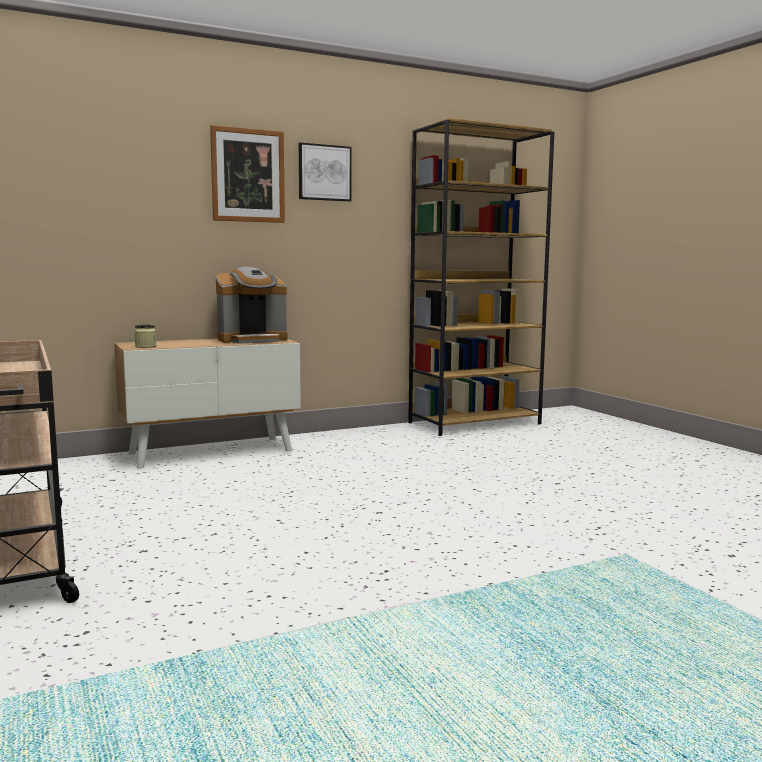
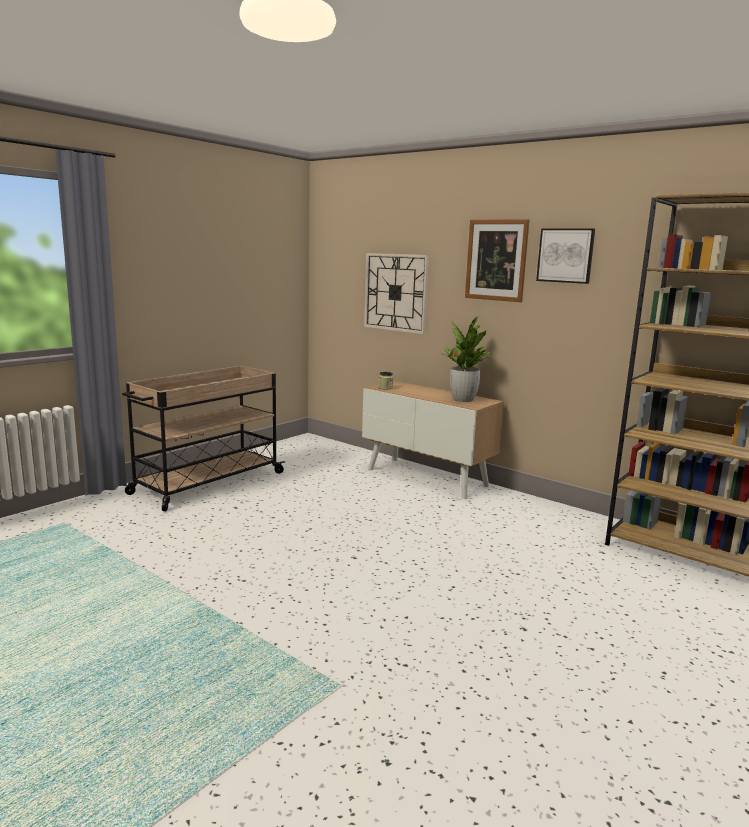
camera: 65 degrees right, 5 degrees up
(98, 217) = (396, 292): none -> wall clock
(252, 340) = (462, 399): coffee machine -> potted plant

